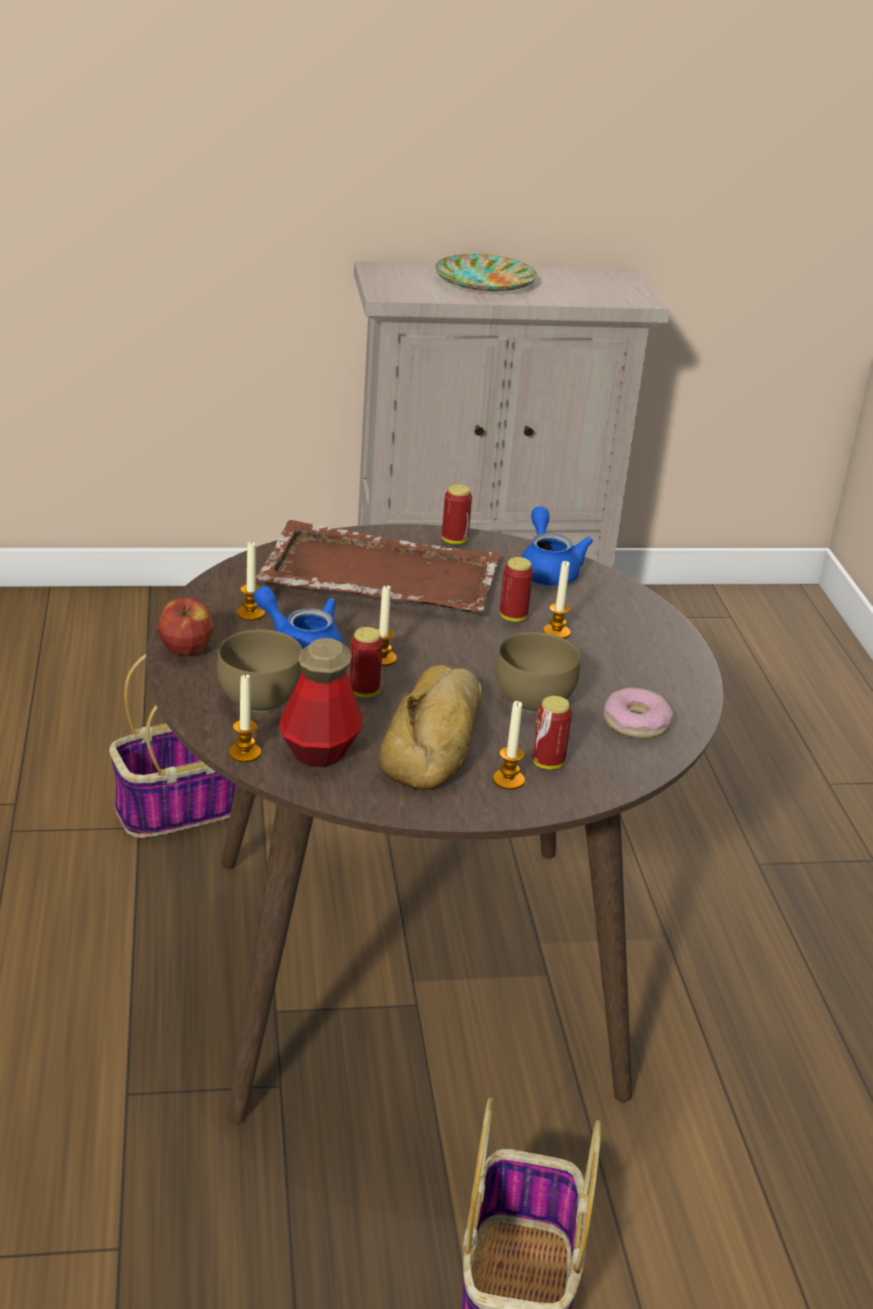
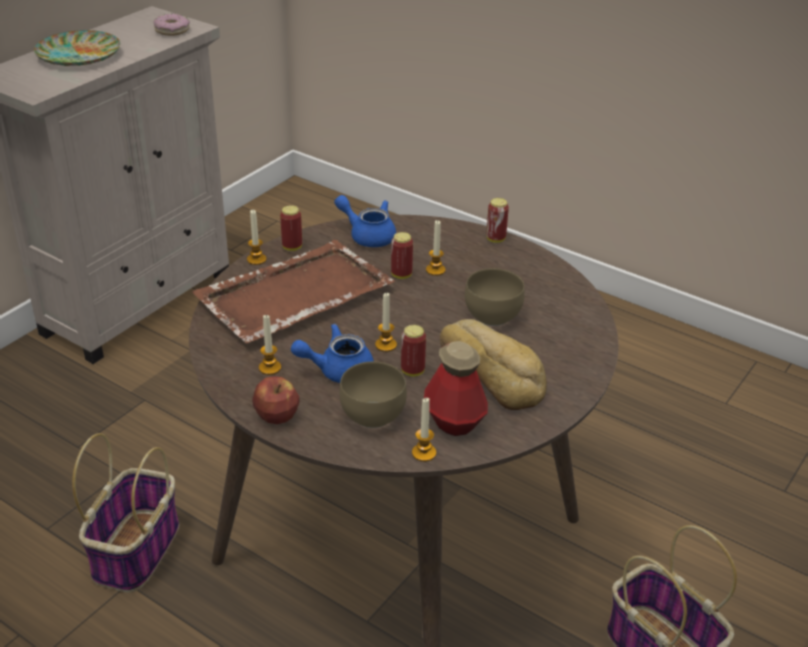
camera: 45 degrees left, 5 degrees up
(508, 780) = (558, 369): candle -> candle (256, 259)
(547, 763) = (556, 346): can -> can (496, 239)
(636, 723) = (551, 296): donut -> donut (172, 30)

